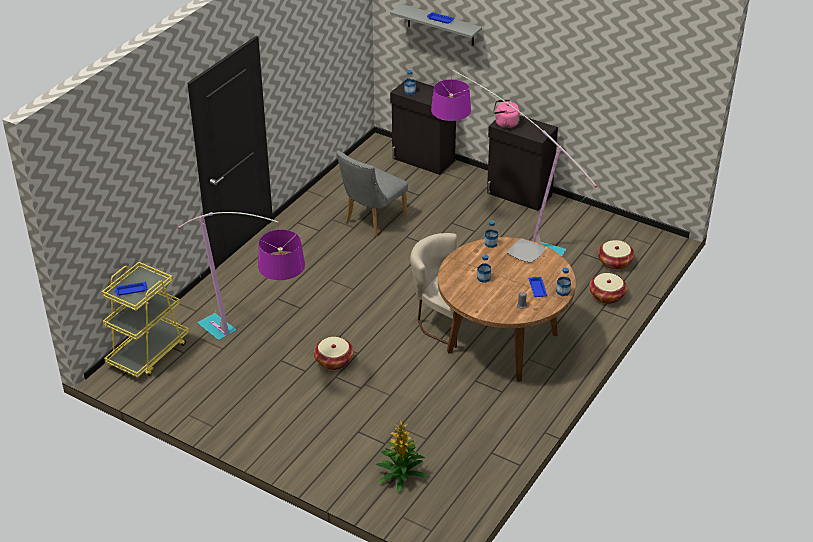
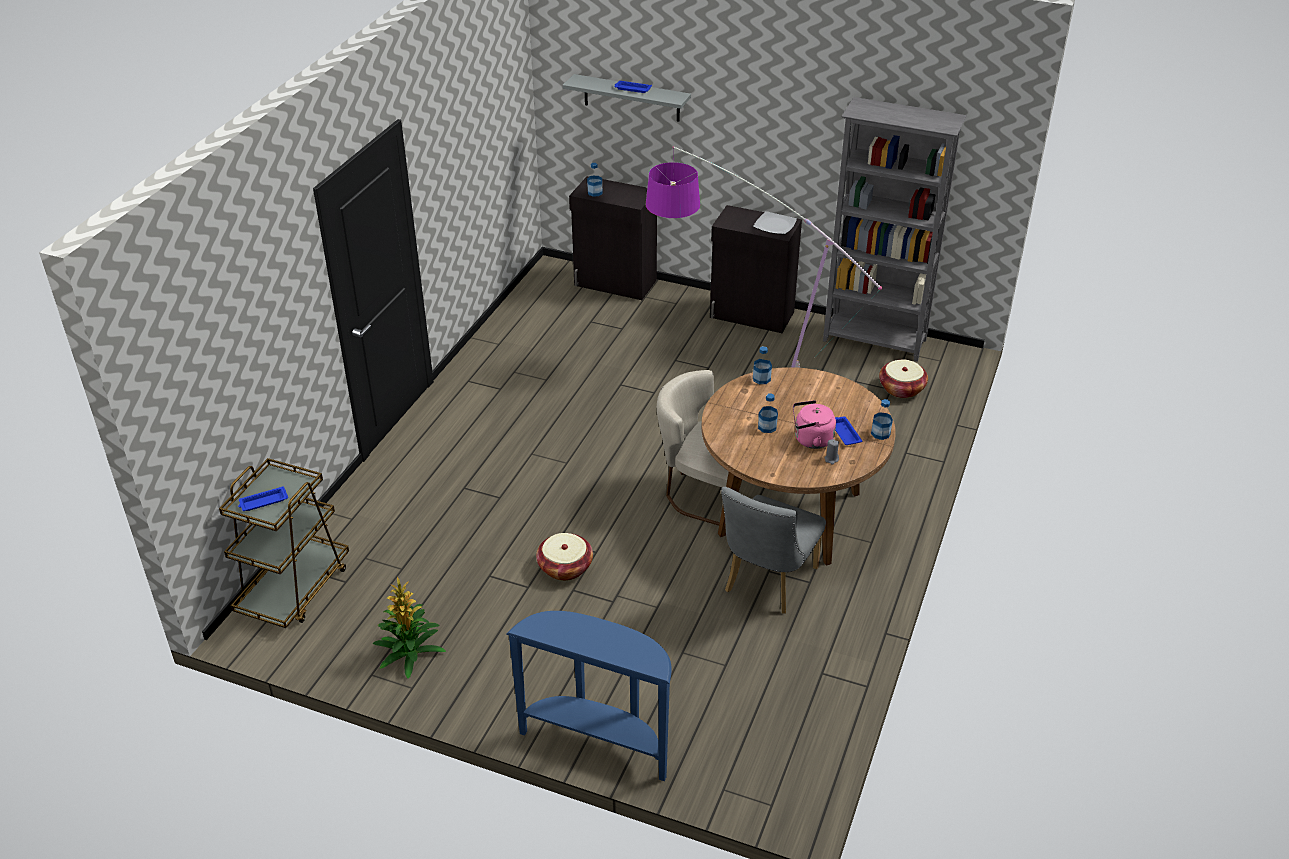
camera: 10 degrees left, 0 degrees up
(149, 353) = (294, 589): yellow cart -> brown cart
(256, 358) = (453, 577): floor lamp -> none
(327, 476) = (598, 741): none -> blue console table
(372, 221) = (568, 368): grey chair -> grey chair (767, 584)
(400, 474) = (703, 724): potted plant -> potted plant (409, 652)
(505, 123) = (732, 221): pink kettle -> pink kettle (810, 440)
(525, 252) = (812, 385): plate -> plate (774, 225)
(606, 224) = (875, 341): none -> grey bookcase
(606, 296) = (906, 434): basket -> none

